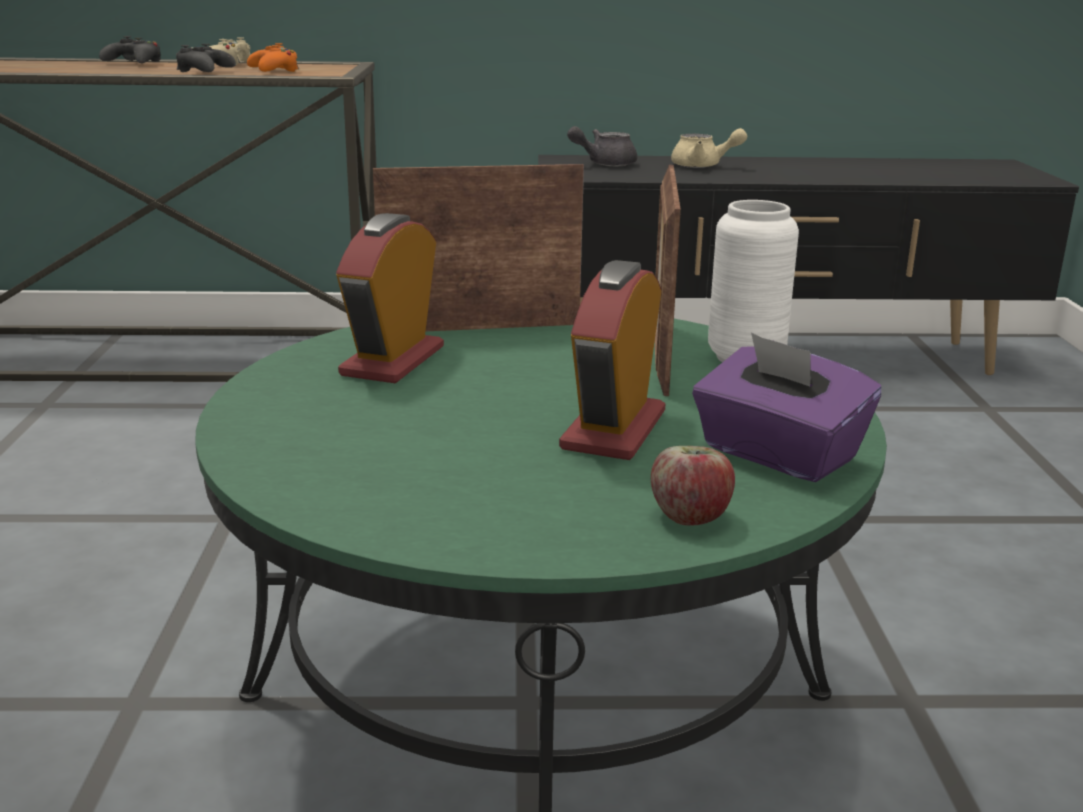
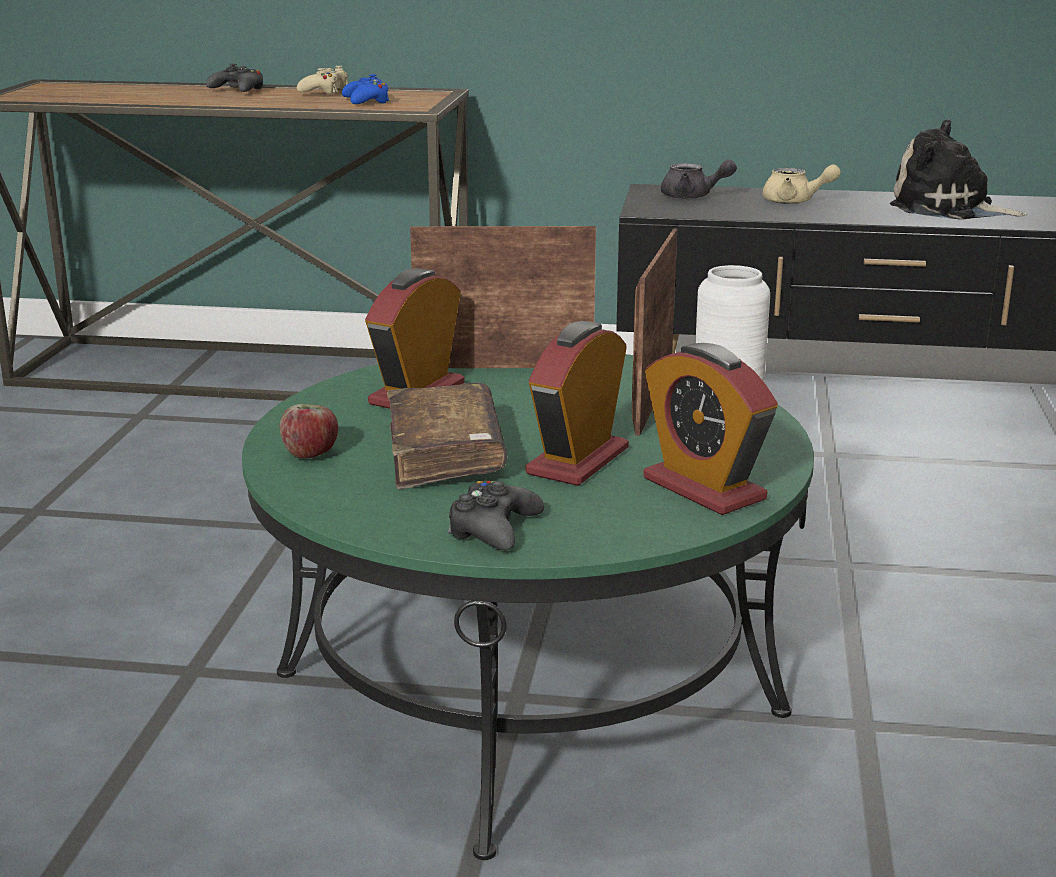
camera: 10 degrees right, 0 degrees up
(205, 71) = (300, 103): black game controller -> black game controller (493, 529)
(274, 70) = (366, 101): orange game controller -> blue game controller
(452, 430) = (445, 454): none -> brown book
(604, 164) = (693, 197): grey teapot -> grey teapot turned 150 degrees counterclockwise
(690, 517) = (604, 531): apple -> apple (310, 454)
(777, 455) = (704, 489): purple tissue box -> alarm clock
(847, 169) = (948, 209): none -> plush toy

